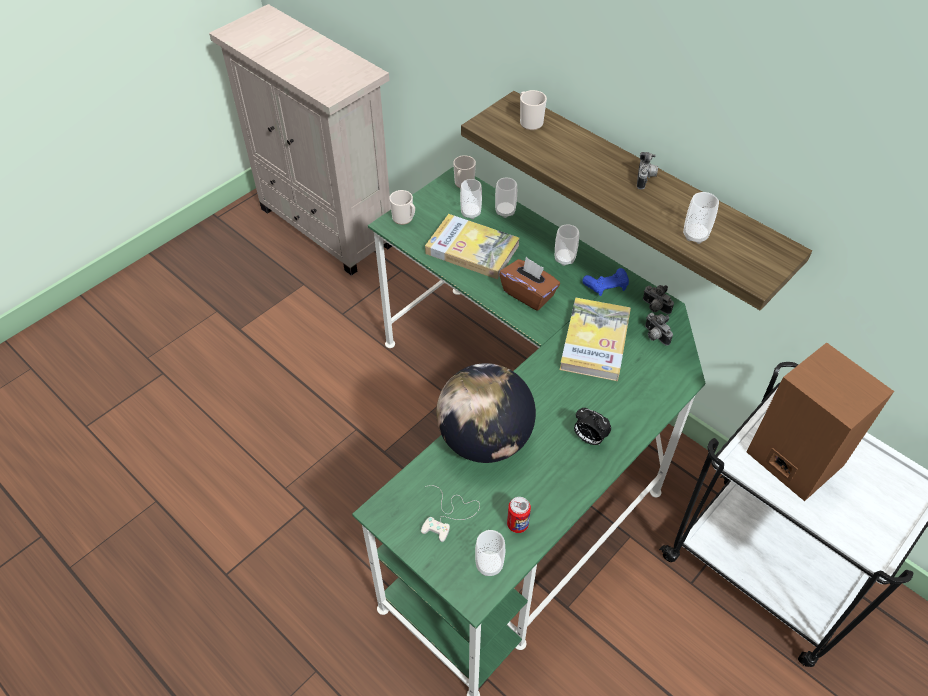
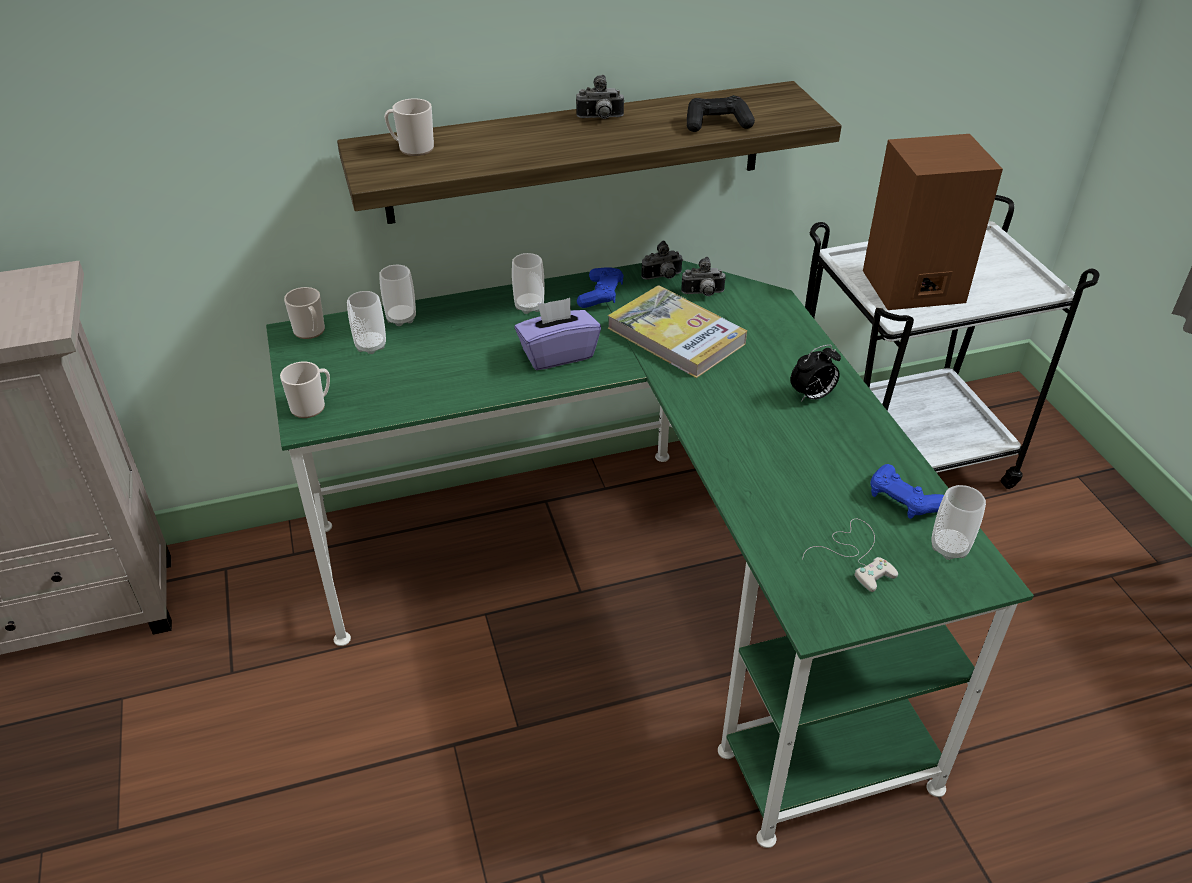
camera: 60 degrees left, 10 degrees down
(472, 249) = (436, 369): book -> none
(484, 439) = (758, 479): globe -> none
(517, 524) = (902, 500): can -> blue game controller
(528, 294) = (557, 354): brown tissue box -> purple tissue box
(645, 179) = (600, 118): camera -> camera turned 135 degrees clockwise
(695, 235) = (717, 124): cup -> black game controller

